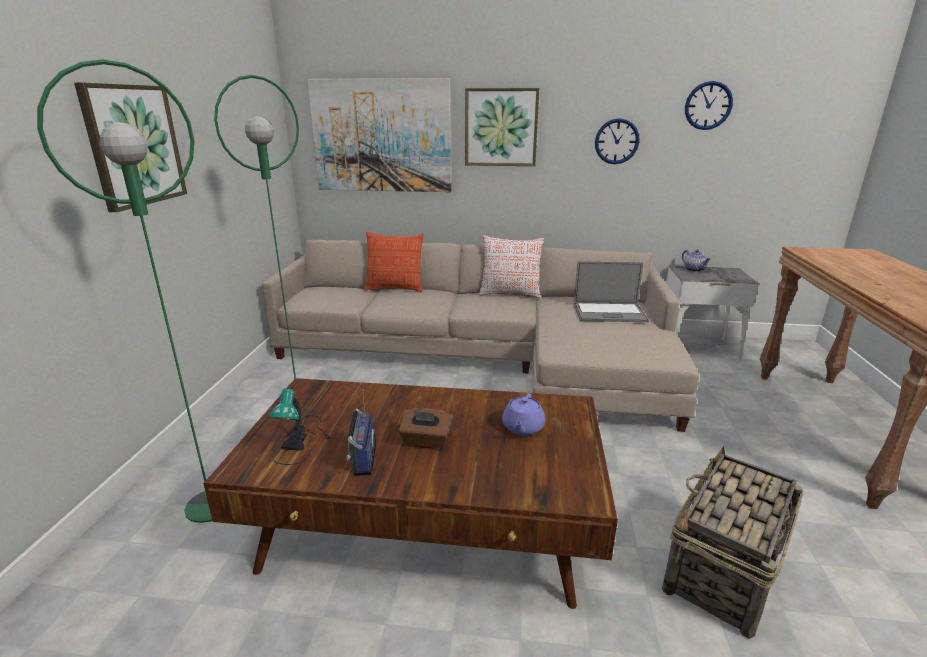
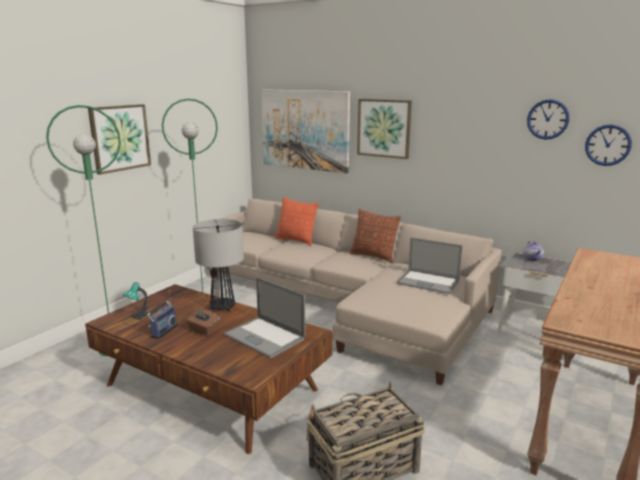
camera: 25 degrees right, 5 degrees down
(411, 397) = (223, 307): none -> table lamp
(510, 294) = (374, 257): white pillow -> brown pillow
(522, 428) = (264, 337): purple teapot -> laptop
(616, 141) = (471, 144): wall clock -> wall clock (608, 145)

